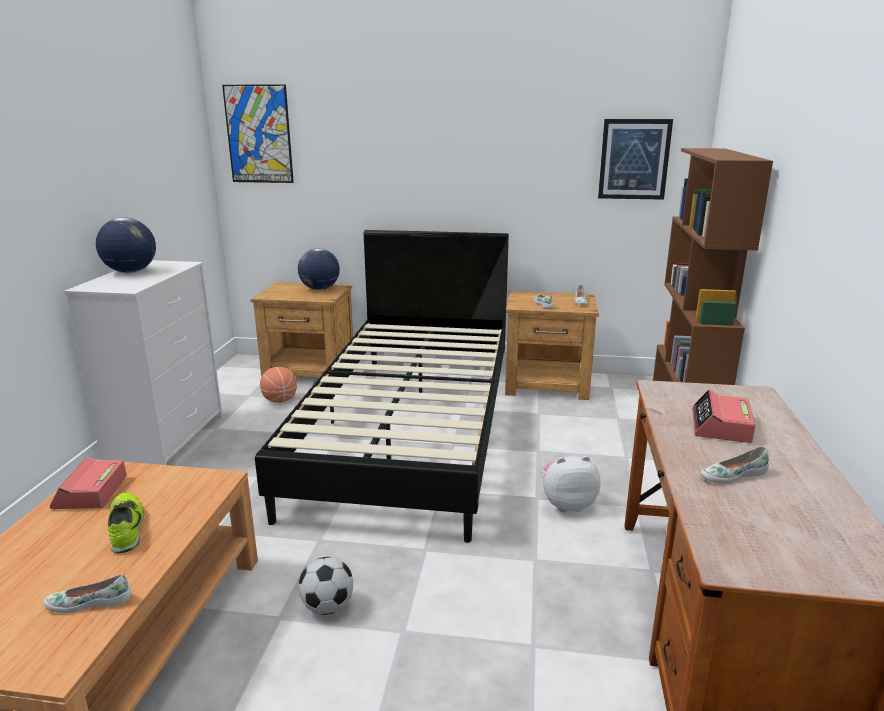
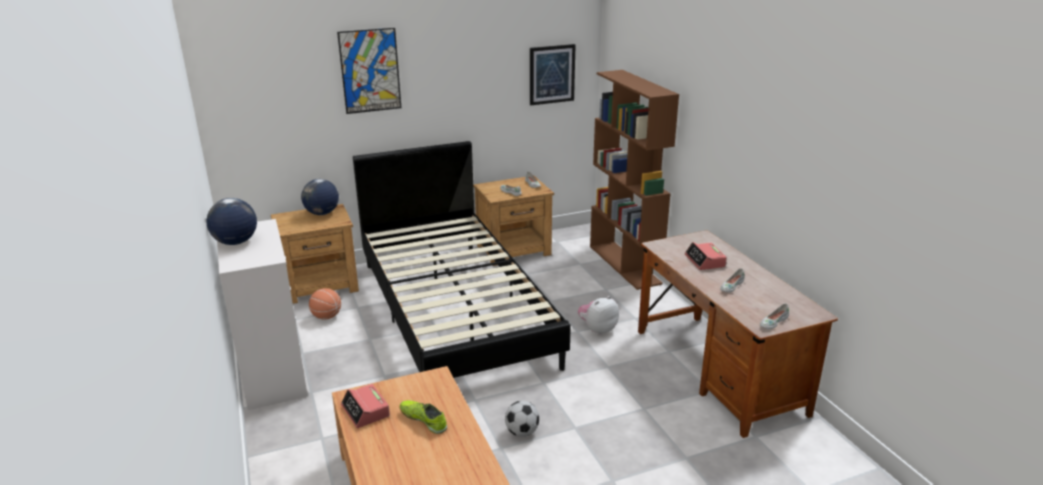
camera: 30 degrees left, 5 degrees up
(90, 602) = (463, 458): white shoe -> white shoe (773, 322)
(258, 134) = (243, 86): picture -> picture (370, 71)

